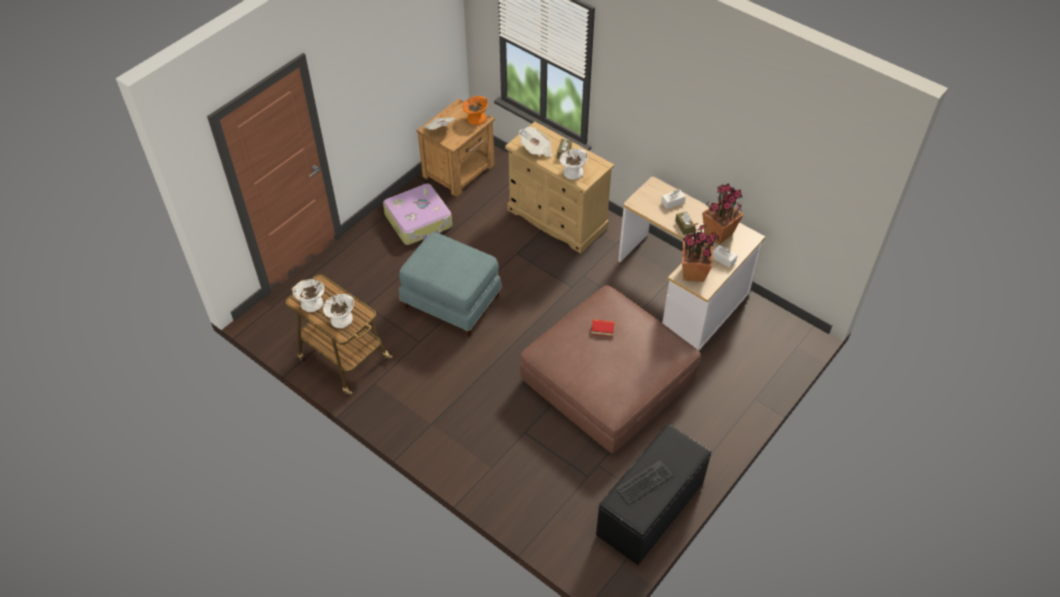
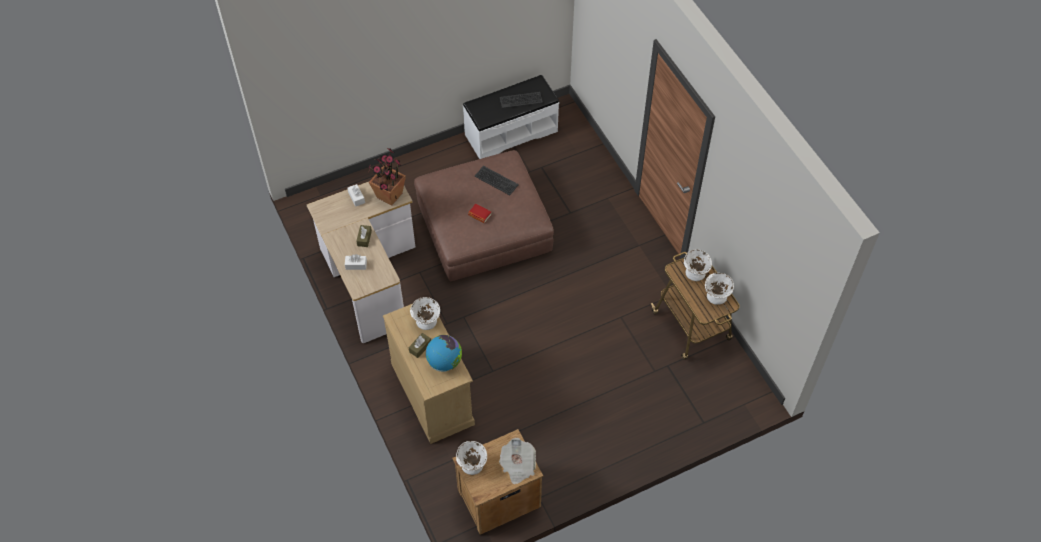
camera: 155 degrees left, 5 degrees up
(419, 221) = (568, 447): suitcase -> none
(452, 300) = (575, 345): blue ottoman -> none
(476, 119) = (472, 464): orange bowl -> white bowl
(536, 149) = (444, 362): newspaper -> globe
(609, 373) = (496, 181): none -> keyboard
(651, 509) = (510, 132): black bench -> white bench
(718, 233) = (342, 221): potted plant -> none

